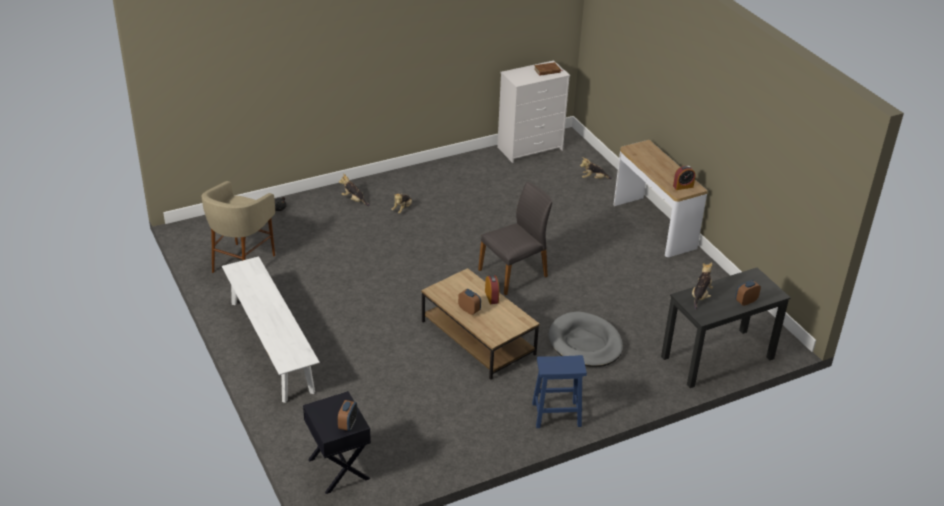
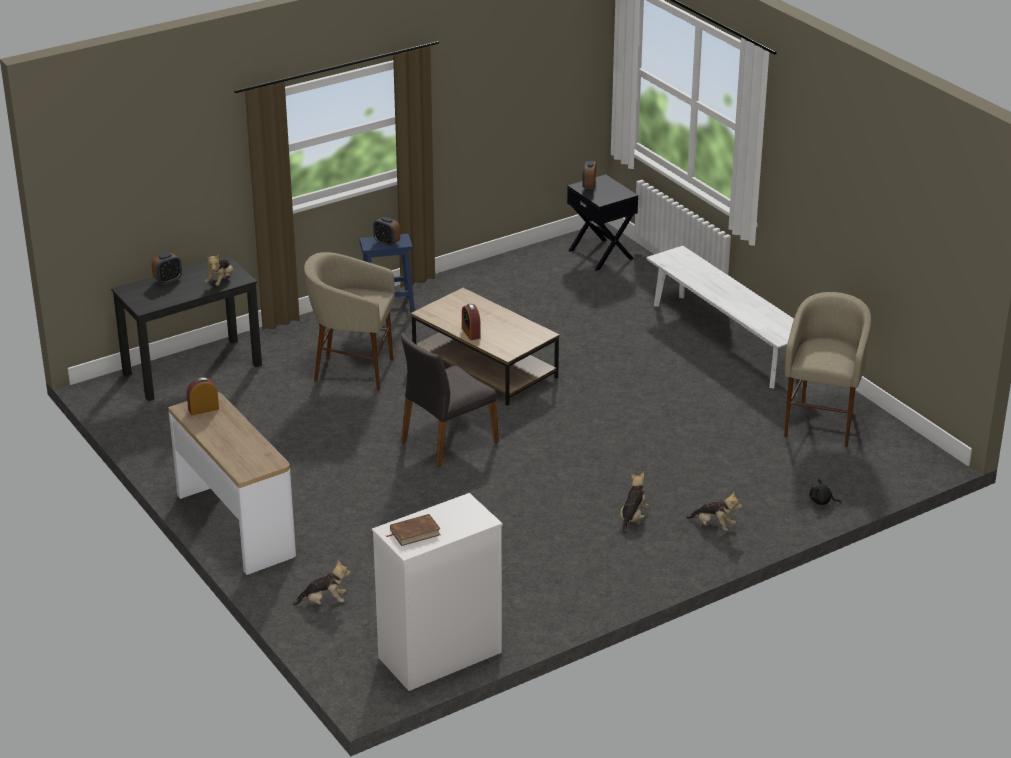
camera: 175 degrees right, 5 degrees down
(469, 310) = (495, 318): alarm clock -> alarm clock (387, 242)
(585, 343) = (353, 371): grey dog bed -> beige stool

